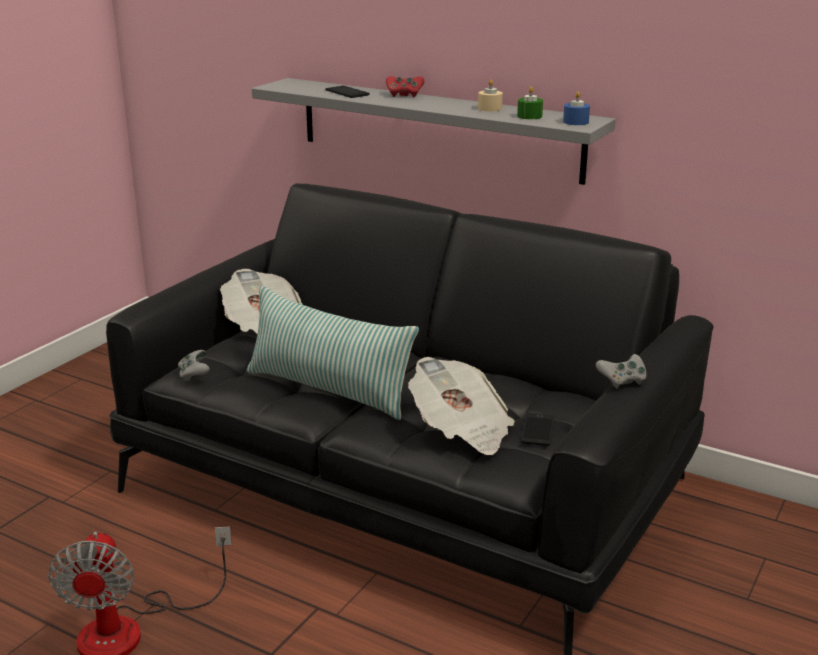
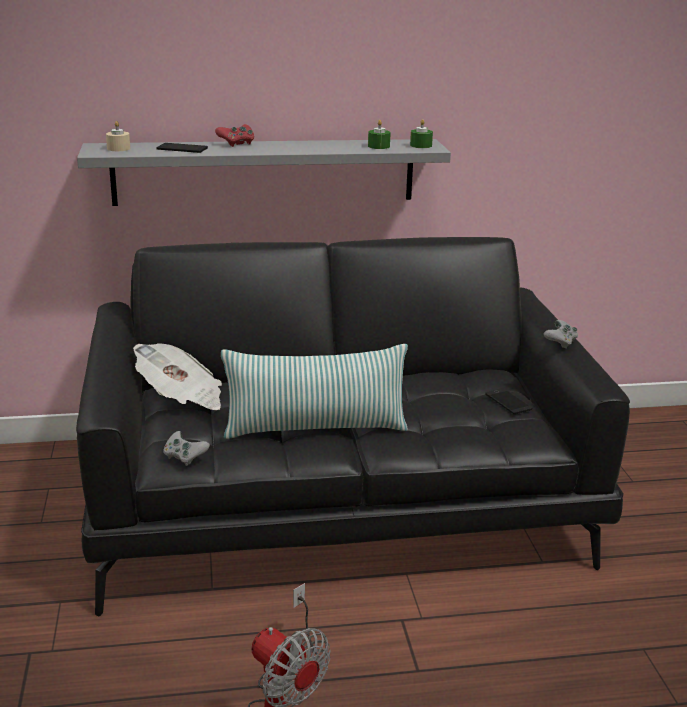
camera: 40 degrees left, 0 degrees up
(461, 430) = (463, 420): newspaper -> none
(490, 108) = (334, 145): beige candle -> beige candle (118, 148)
(576, 122) = (421, 145): blue candle -> green candle

